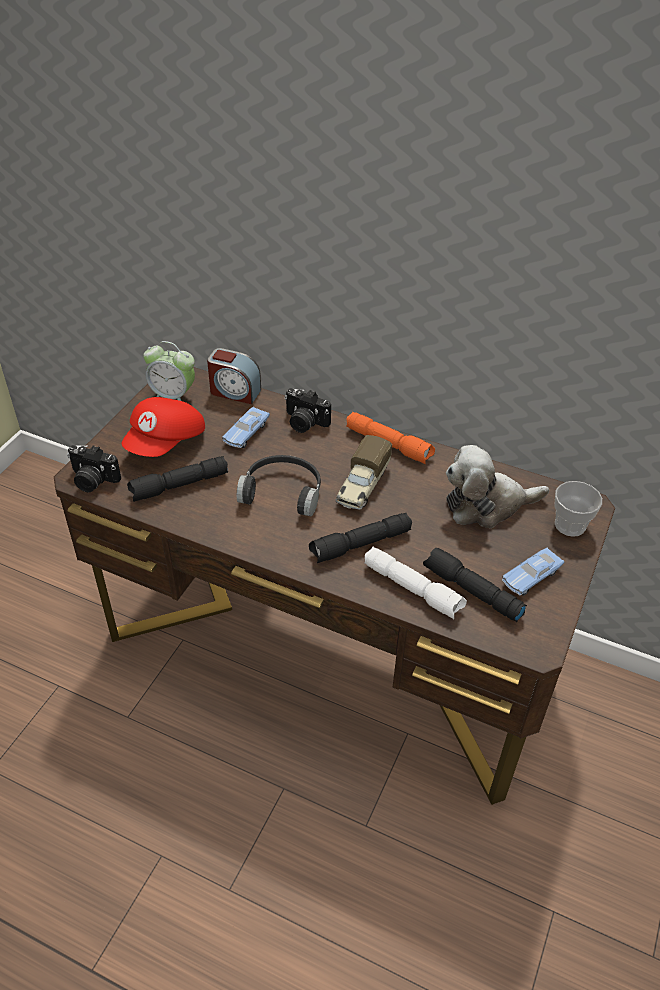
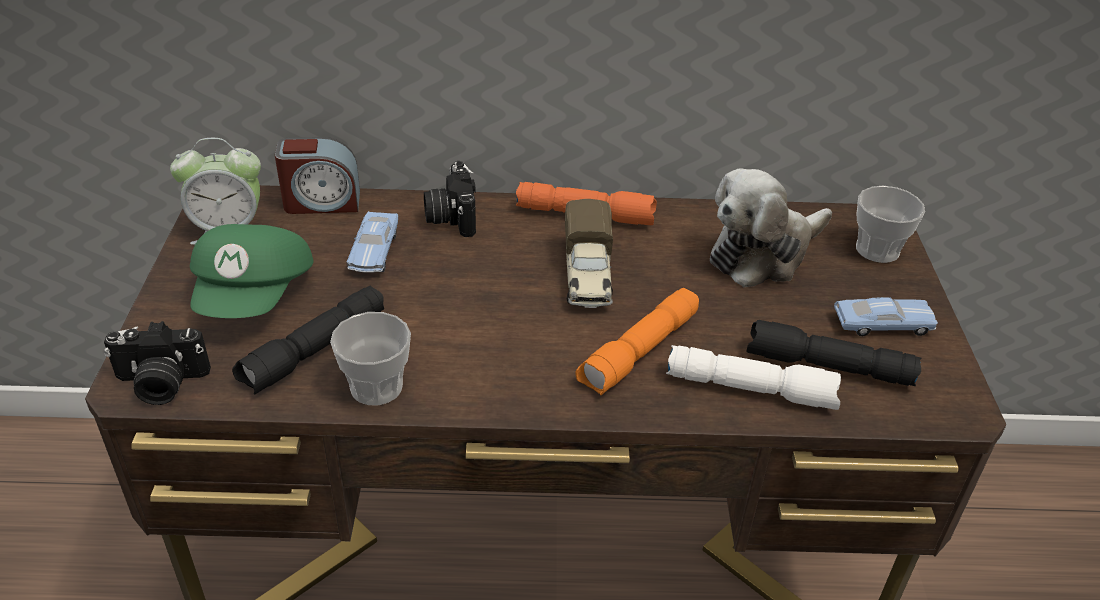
camera: 25 degrees left, 5 degrees down
(166, 442) = (256, 295): red cap -> green cap
(199, 517) = (376, 387): none -> cup
(283, 491) = (480, 314): black headphones -> none
(304, 422) = (450, 217): camera -> camera turned 75 degrees clockwise
(360, 545) = (640, 353): black flashlight -> orange flashlight
(531, 577) = (883, 325): blue toy car -> blue toy car turned 120 degrees counterclockwise

